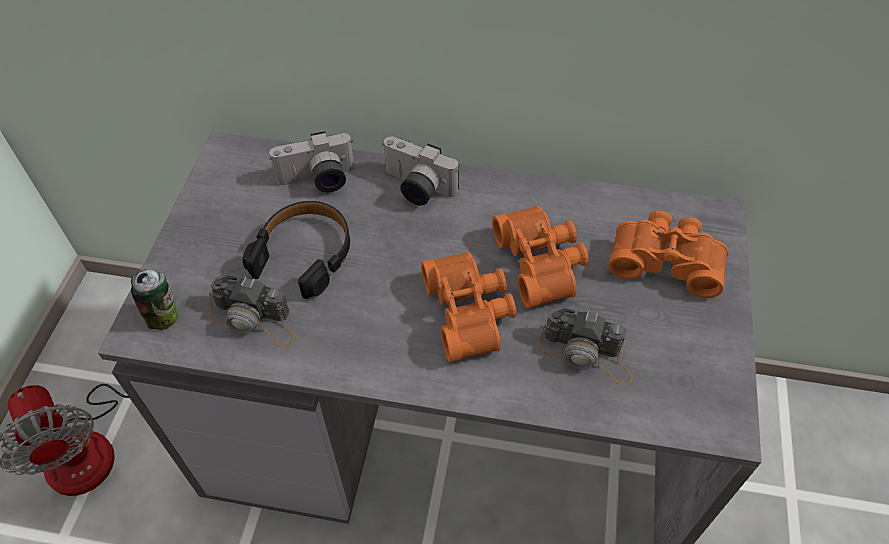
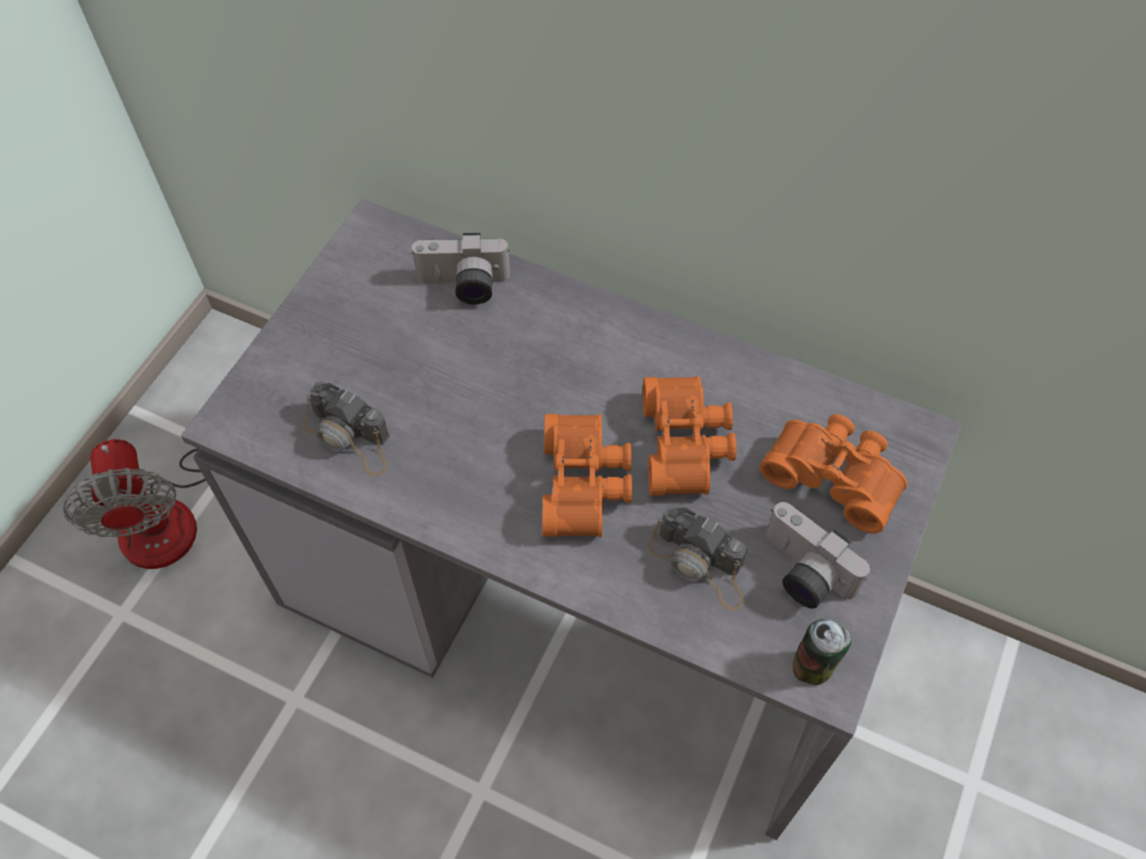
camera: 15 degrees right, 5 degrees up
(164, 317) = (257, 411): can -> can (813, 665)
(305, 254) = (424, 372): black headphones -> none
(416, 188) = (572, 320): camera -> camera (801, 573)

